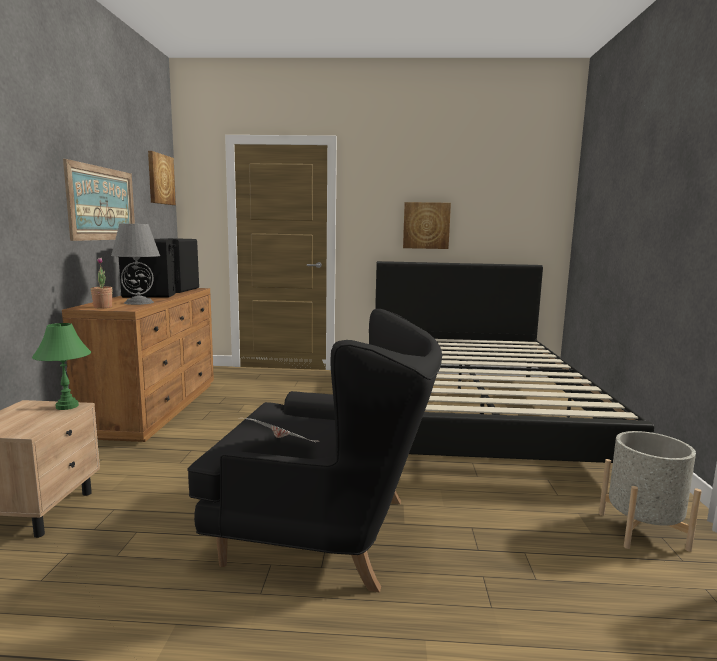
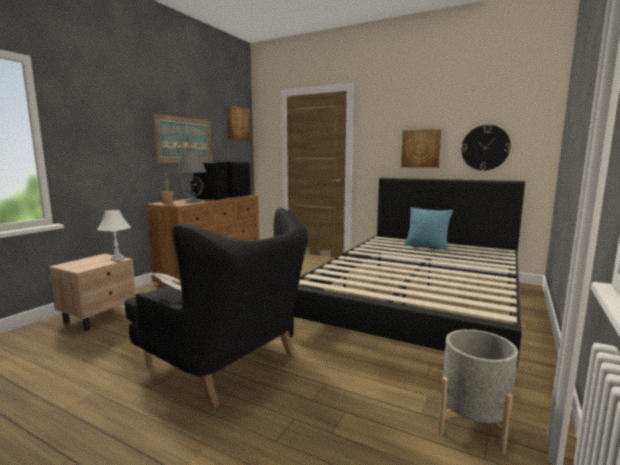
camera: 25 degrees right, 0 degrees up
(67, 406) = (117, 259): green table lamp -> white table lamp
(451, 346) = (426, 247): none -> turquoise pillow
(499, 227) = (485, 147): none -> wall clock

